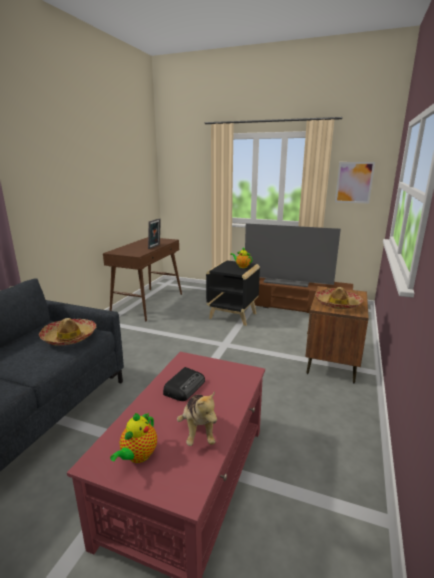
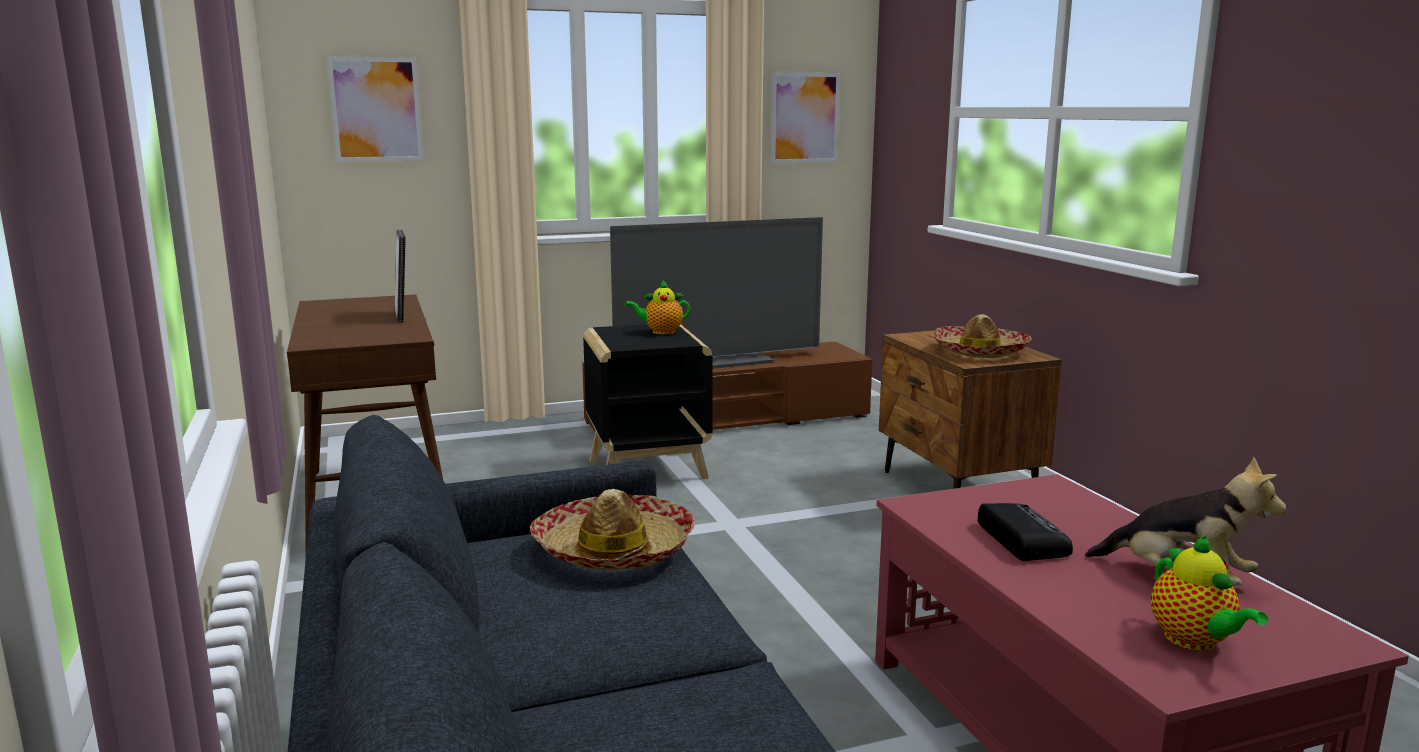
camera: 40 degrees left, 5 degrees down
(187, 176) = (376, 109): none -> picture

